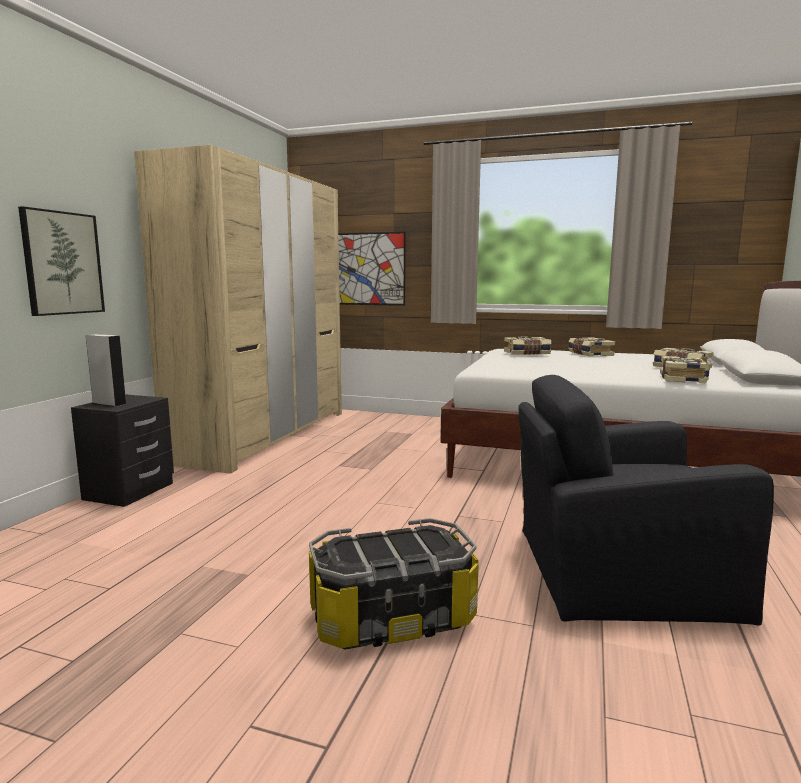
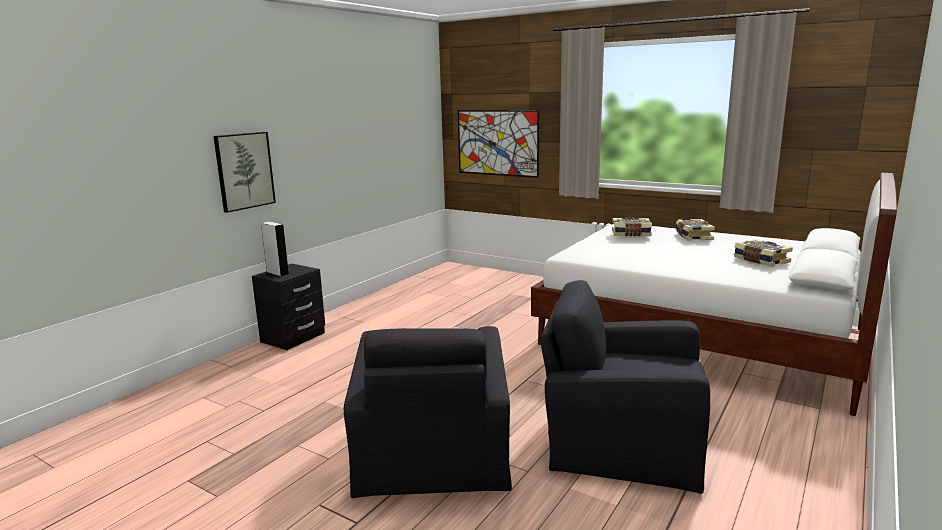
camera: 15 degrees right, 5 degrees up
(266, 435) = (409, 292): beige wardrobe -> none
(392, 619) = (433, 454): storage box -> black armchair
(684, 379) = (741, 277): book -> none

